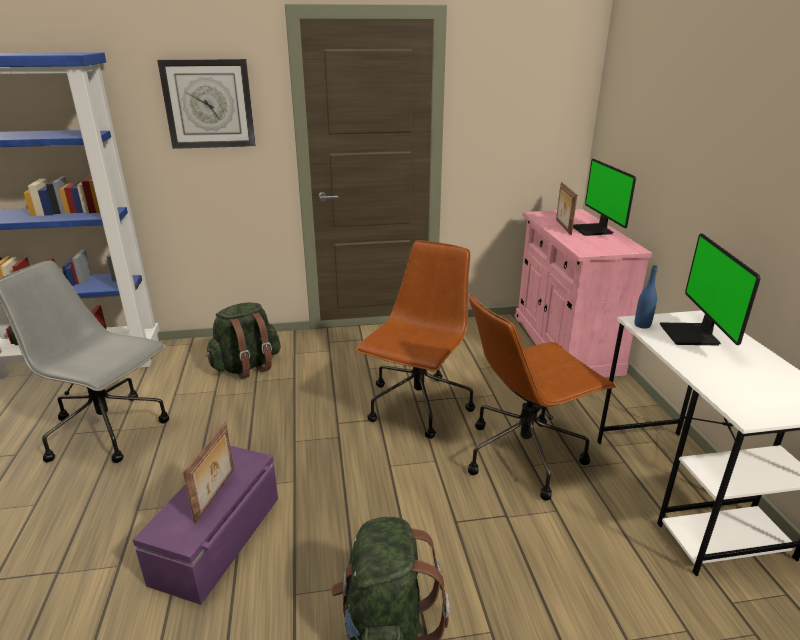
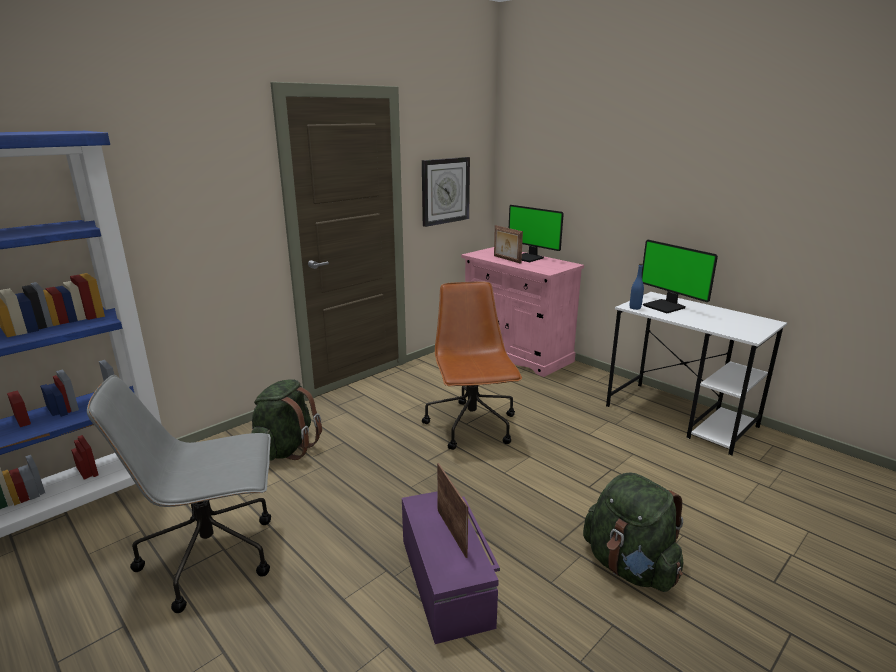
camera: 35 degrees left, 5 degrees down
(209, 104) = (201, 182): wall clock -> wall clock (445, 191)
(525, 455) = (577, 430): brown office chair -> none

